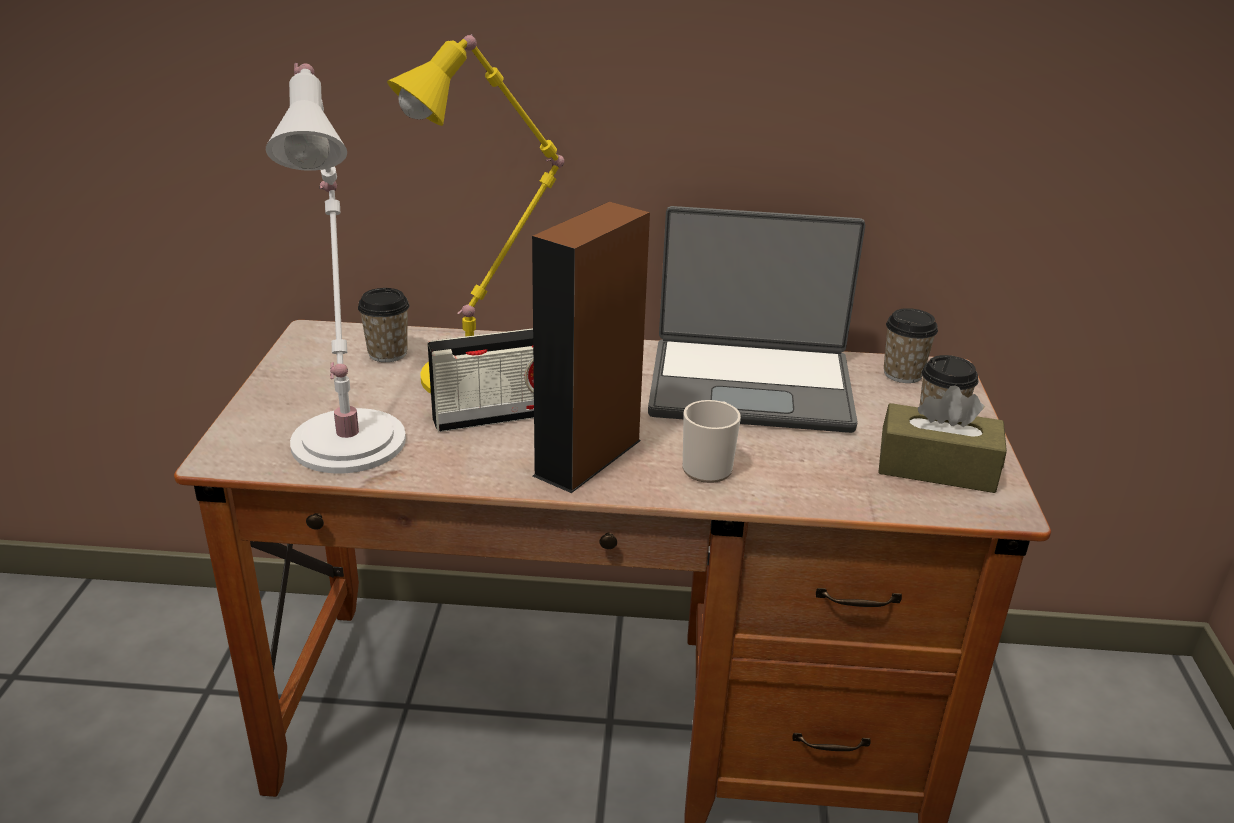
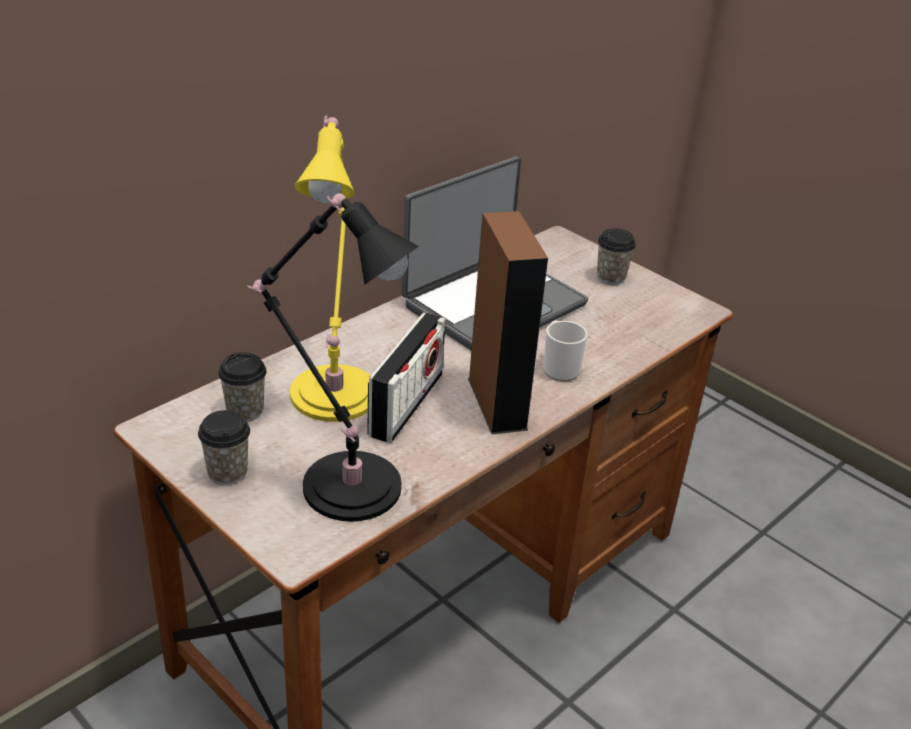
camera: 50 degrees left, 5 degrees up
(350, 436) = (345, 483): white table lamp -> black table lamp
(902, 374) = (547, 252): cup -> cup (227, 472)
(936, 467) = (646, 304): brown tissue box -> none

